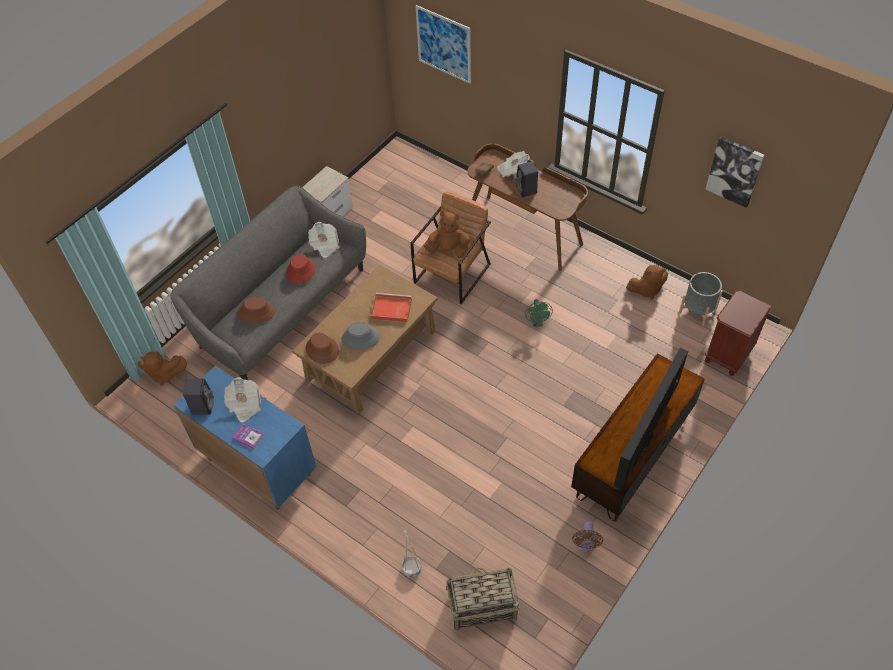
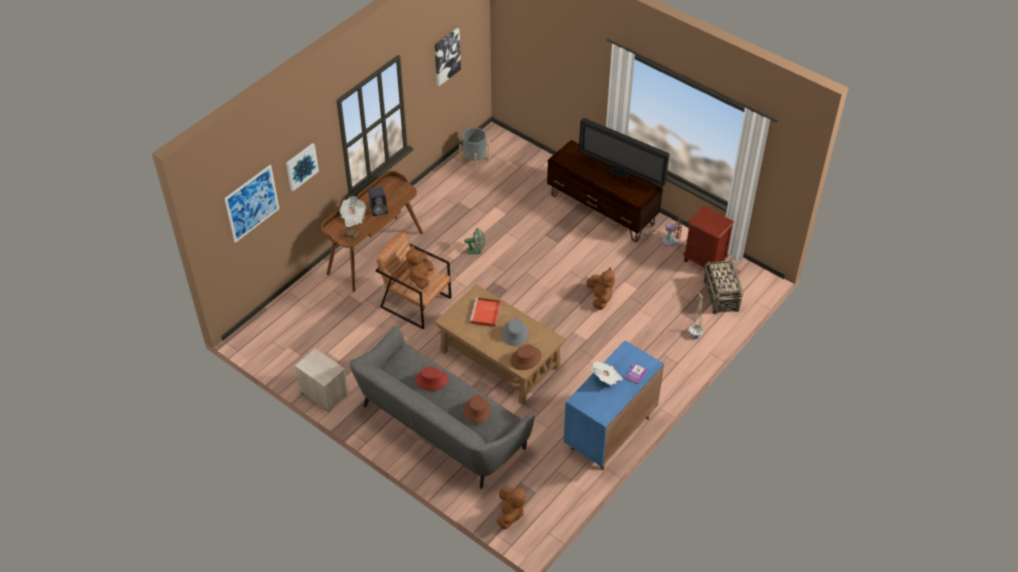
camera: 90 degrees left, 5 degrees down
(202, 405) = (606, 406): black speaker -> none
(324, 245) = (402, 363): newspaper -> none
(505, 71) = (301, 166): none -> picture
(646, 289) = (450, 184): brown plush toy -> brown plush toy (600, 298)
(727, 355) = (518, 150): brown nightstand -> brown nightstand (704, 261)

